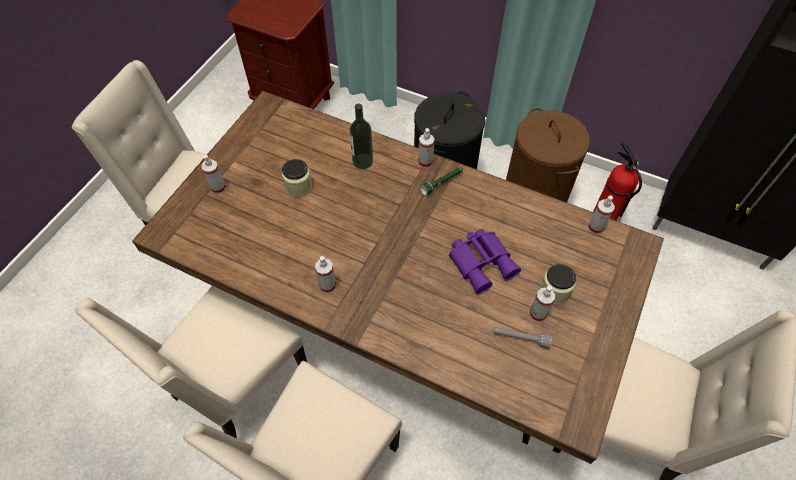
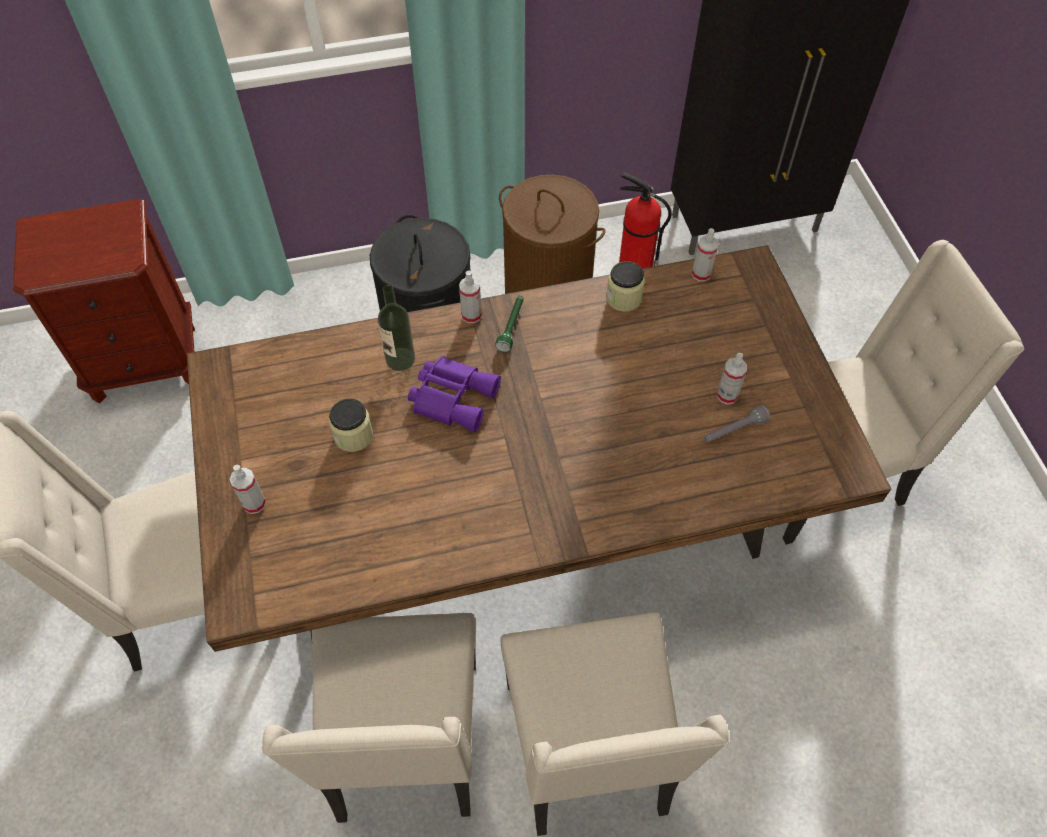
camera: 40 degrees left, 0 degrees up
(327, 285) = (497, 518): spray bottle -> none
(482, 262) = (630, 381): purple binoculars -> purple binoculars (453, 396)
(554, 291) = (721, 363): jar -> jar (623, 298)

